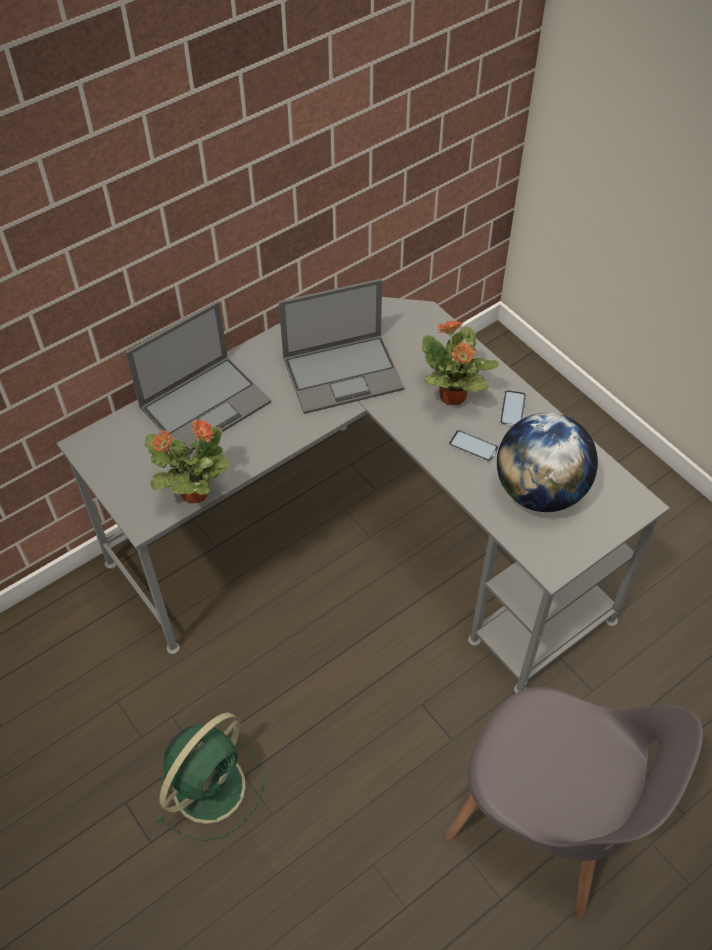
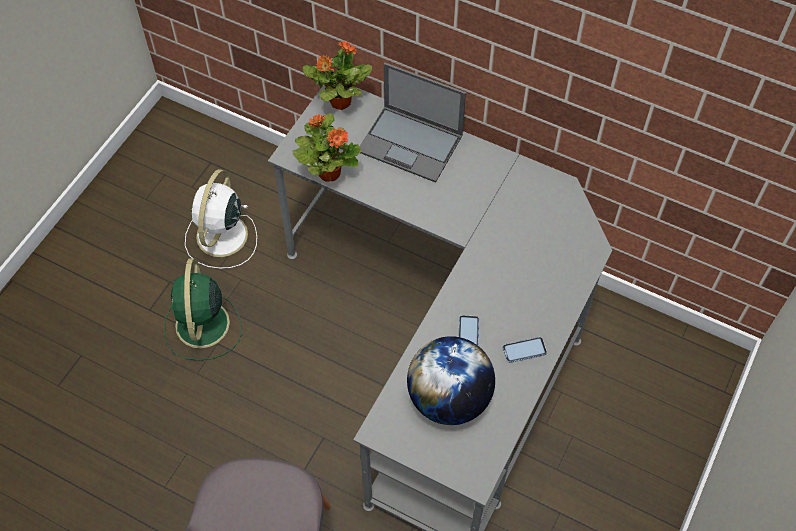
camera: 65 degrees right, 5 degrees up
(99, 717) = (221, 237): none -> white fan
(211, 784) = (202, 326): green fan -> green fan turned 75 degrees clockwise
(344, 373) = (493, 217): laptop -> none
(453, 397) = (512, 302): potted plant -> potted plant (339, 102)

